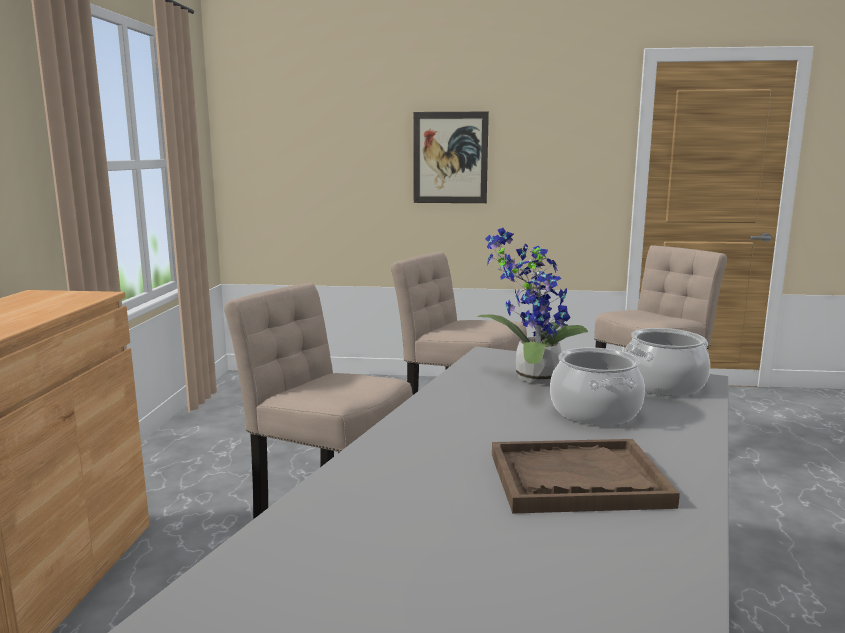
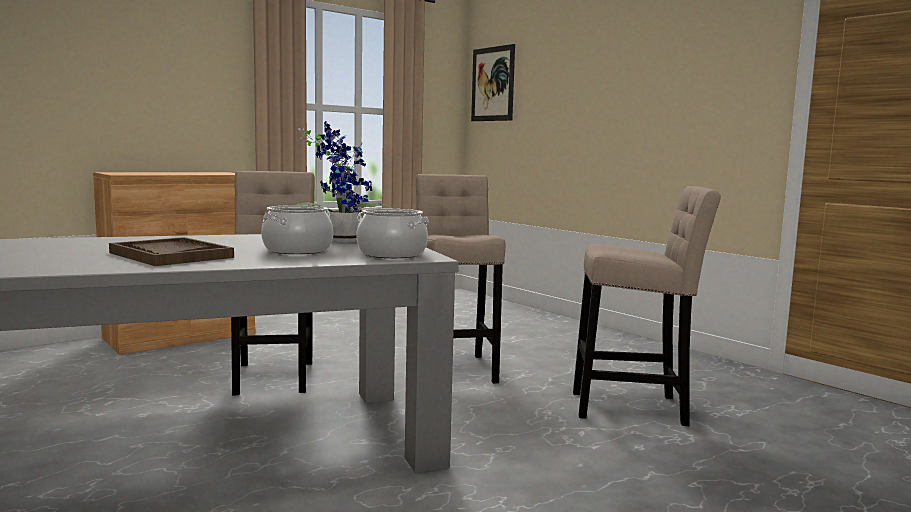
camera: 45 degrees right, 5 degrees down
(450, 158) = (617, 108): picture -> picture (492, 84)

